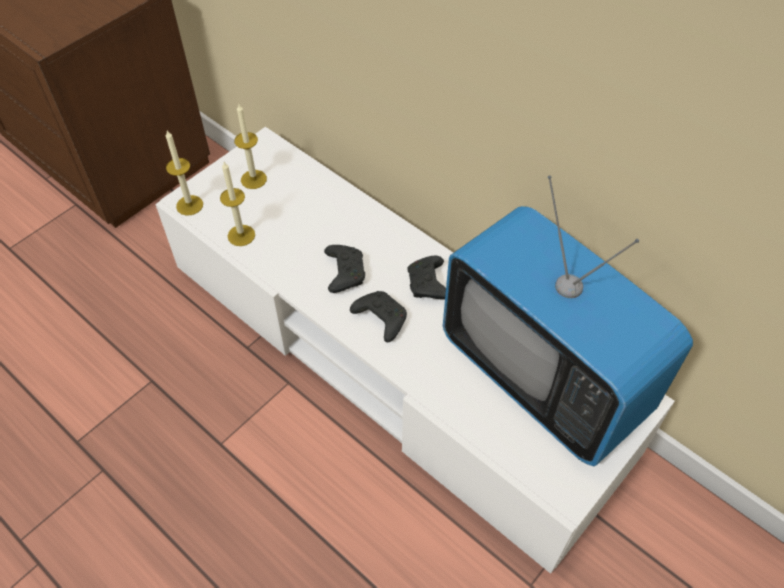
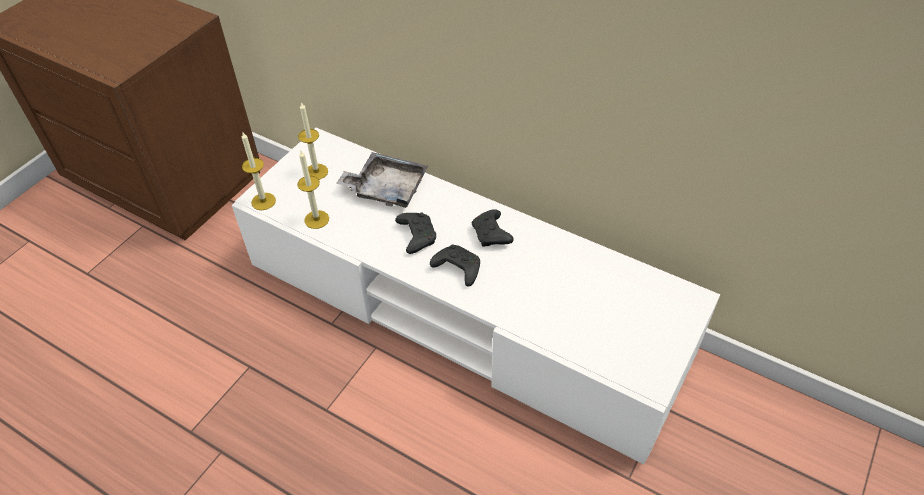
camera: 10 degrees left, 5 degrees down
(325, 210) = (386, 188): none -> grey tray
(543, 376) = (608, 293): television -> none

